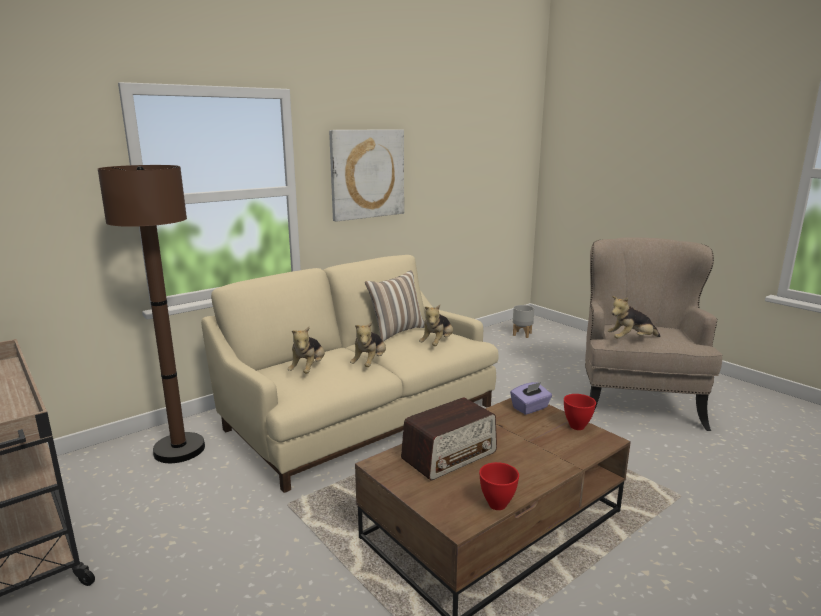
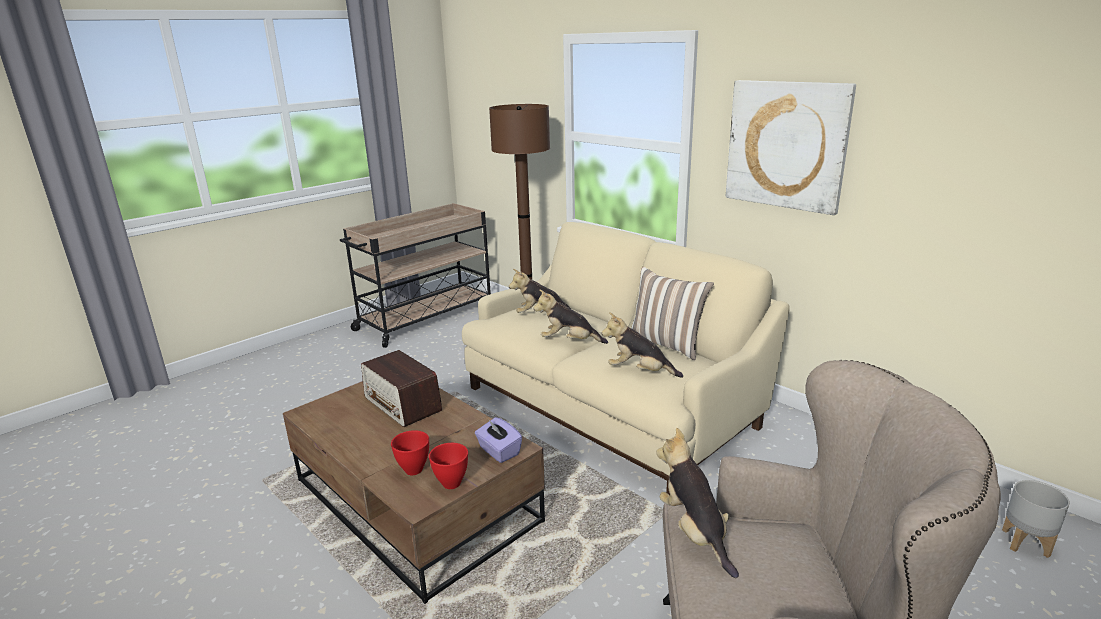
camera: 85 degrees right, 5 degrees up
(497, 505) = (320, 429): red bowl -> red bowl (412, 470)

